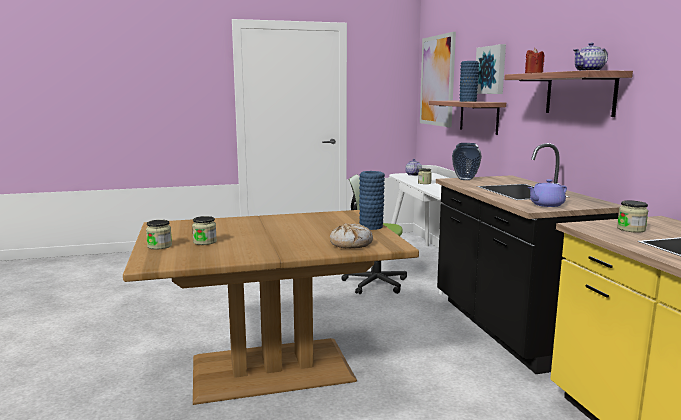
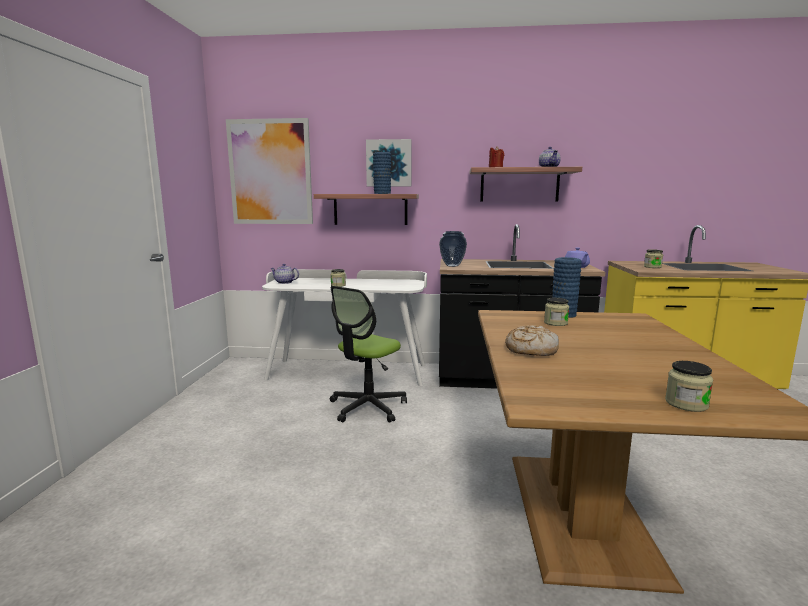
camera: 70 degrees left, 0 degrees up
(205, 242) = (649, 377): jar -> jar (555, 323)
(351, 243) = (634, 325): bread -> bread (530, 350)

